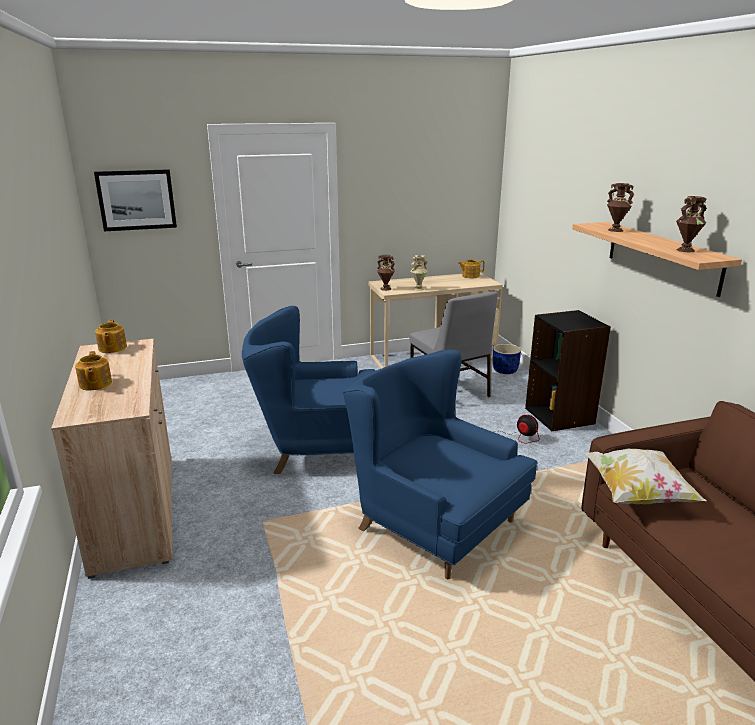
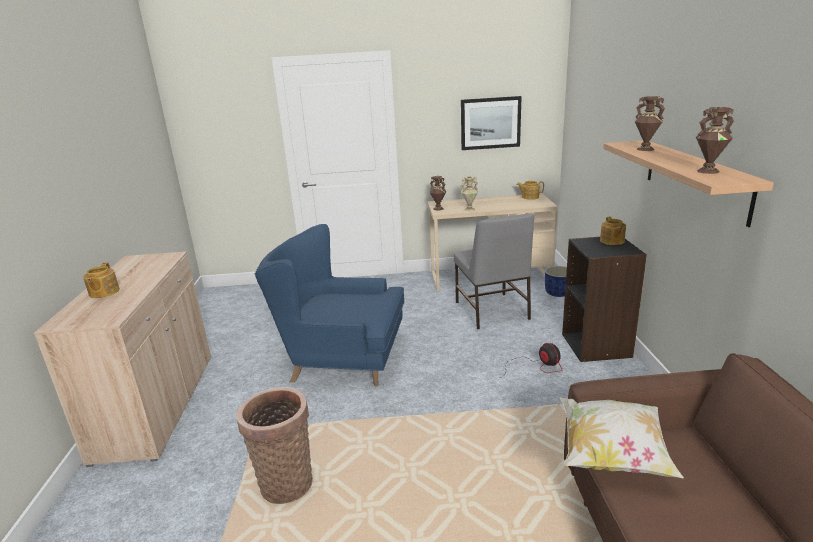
camera: 15 degrees right, 0 degrees up
(112, 348) = (146, 259): teapot -> teapot (612, 241)
(136, 200) = (214, 127): picture -> picture (490, 123)
(322, 564) = (285, 481): none -> basket
(433, 523) = (412, 451): blue armchair -> none

